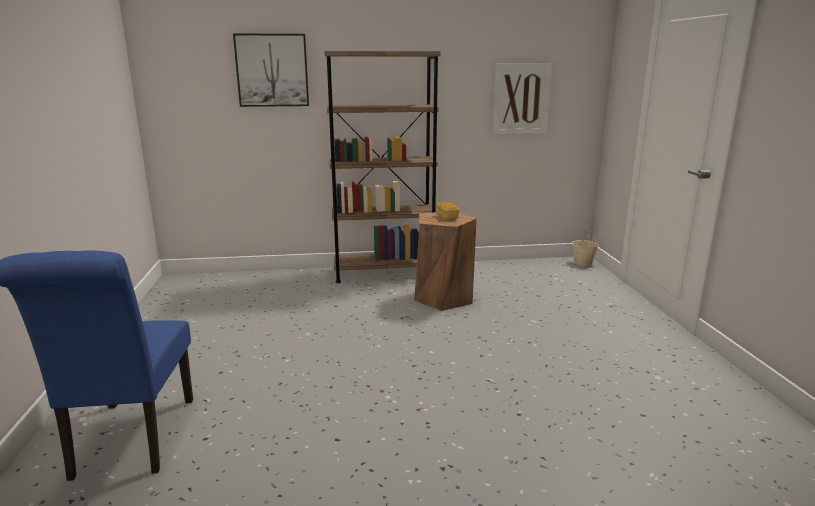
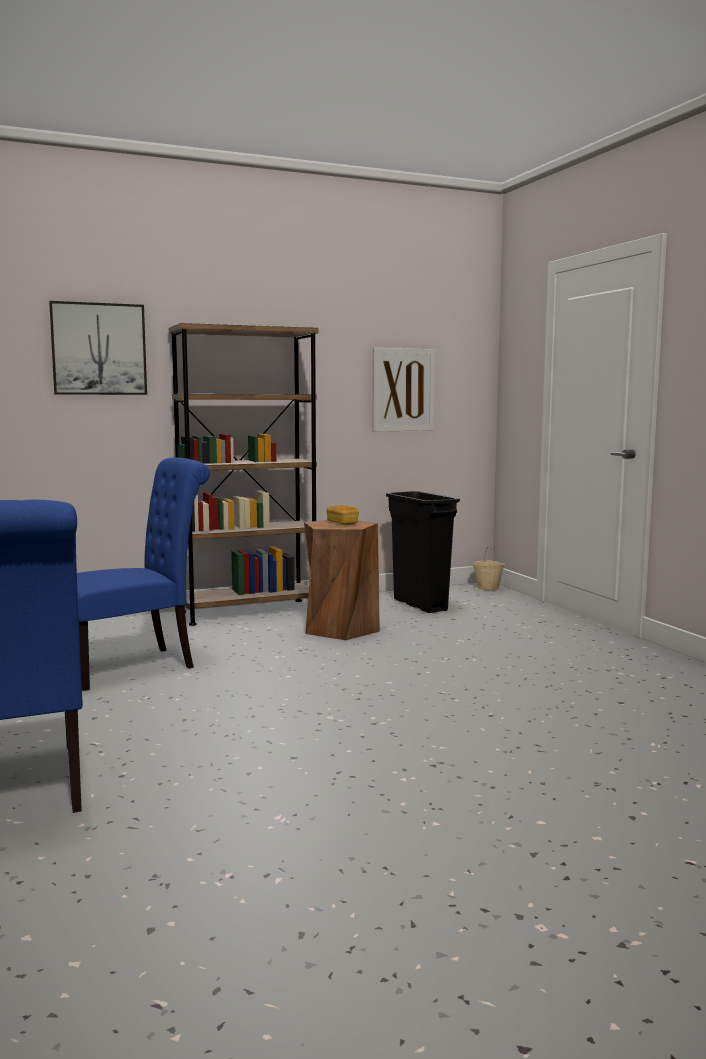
camera: 15 degrees left, 10 degrees down
(276, 321) = (135, 666): none -> blue chair
(518, 277) = (420, 605): none -> black trash can

